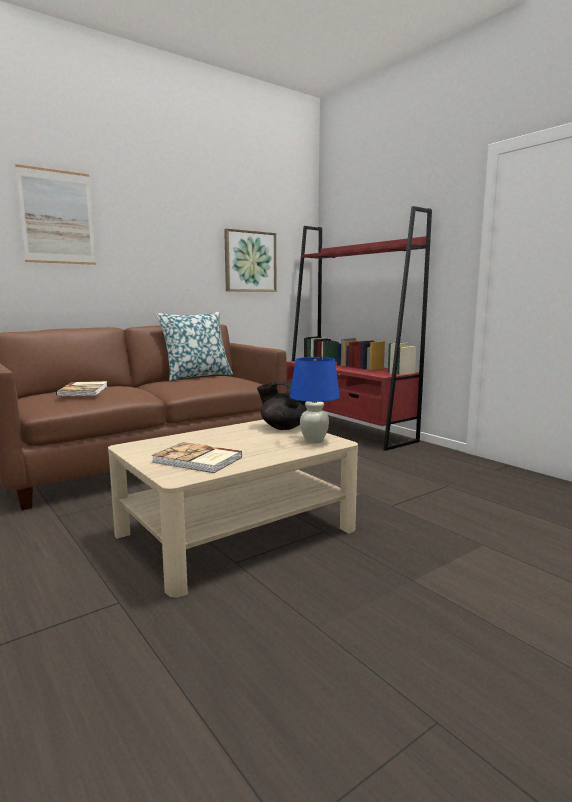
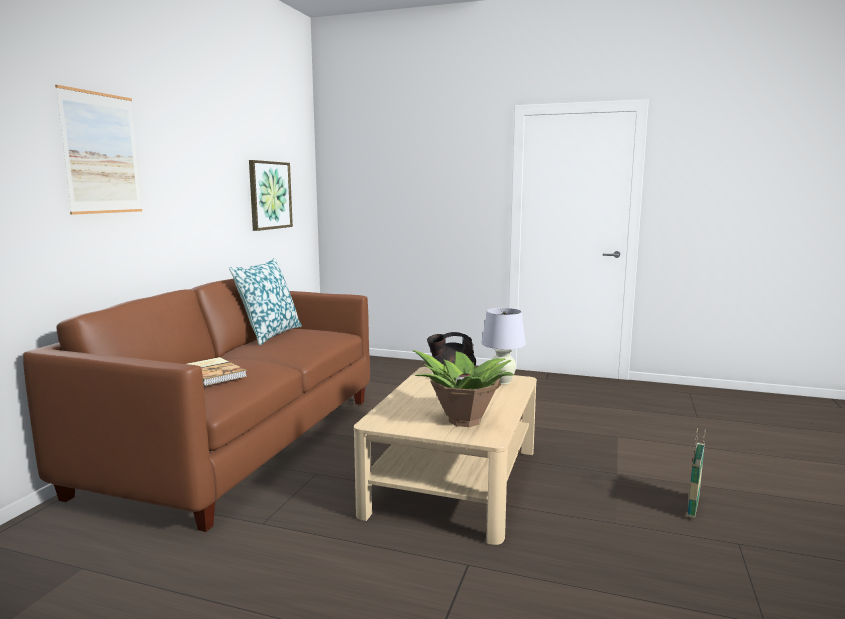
camera: 35 degrees left, 0 degrees up
(197, 460) = (464, 420): book -> potted plant
(314, 440) = (502, 382): blue table lamp -> white table lamp
(347, 430) = (385, 365): red bookcase -> none
(448, 652) = (693, 507): none -> basket

